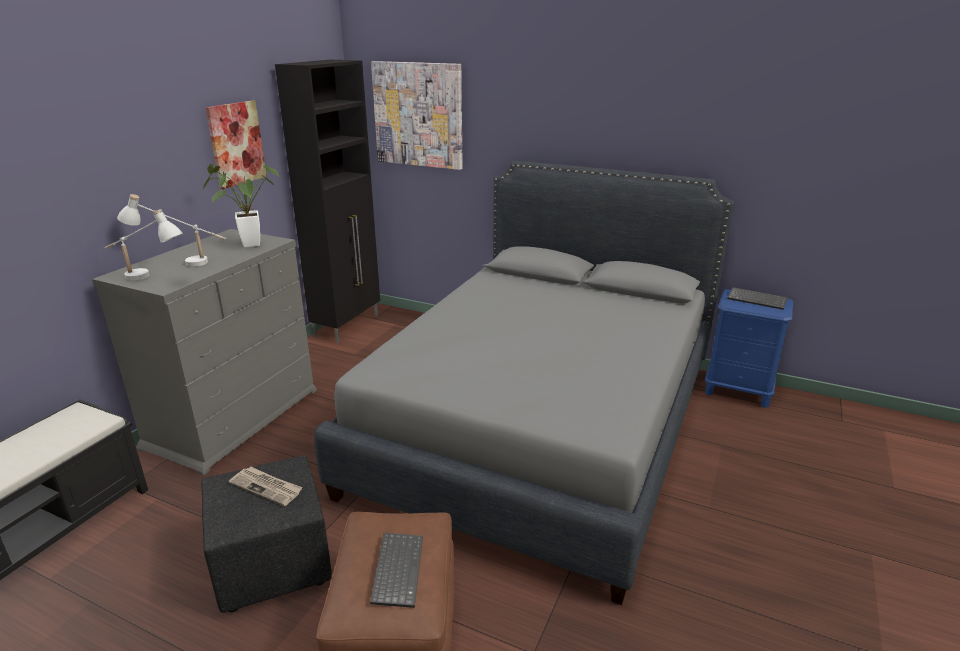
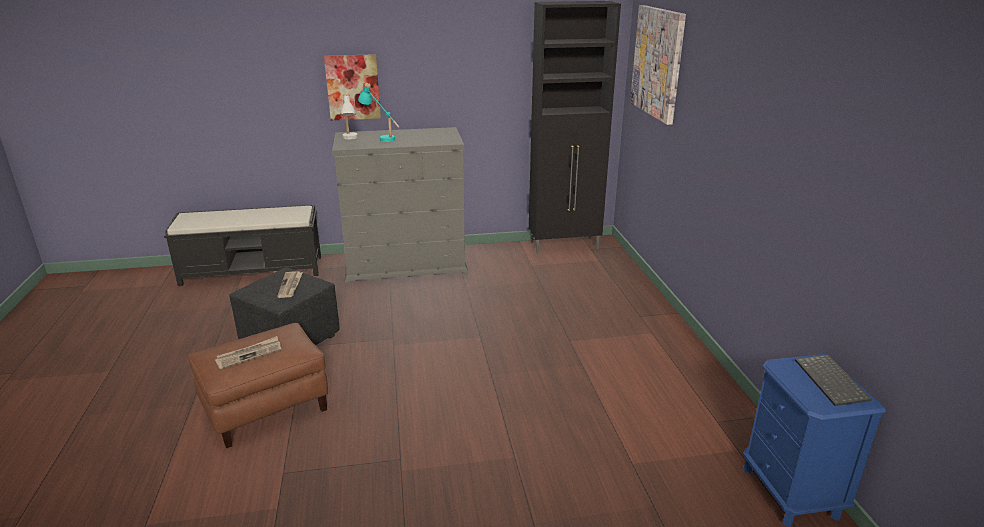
camera: 55 degrees right, 0 degrees up
(180, 263) = (381, 137): white table lamp -> turquoise table lamp
(236, 144) = (480, 63): picture -> picture (353, 87)
(246, 245) = (433, 138): potted plant -> none
(396, 569) = (249, 354): keyboard -> newspaper
(542, 426) = (544, 383): grey bed -> none

